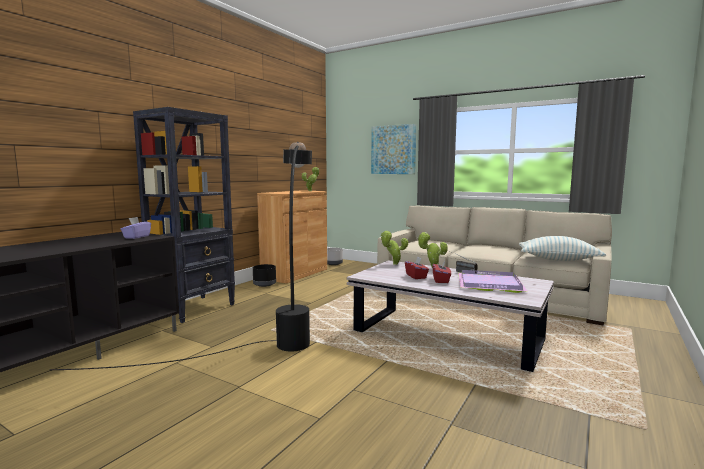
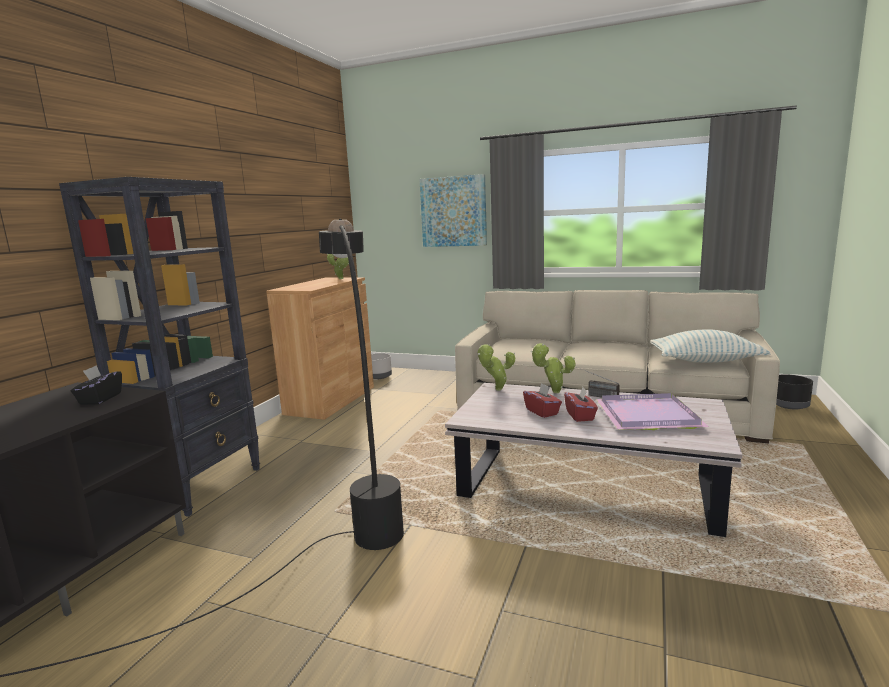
camera: 10 degrees left, 5 degrees up
(136, 237) = (100, 399): purple tissue box -> black tissue box
(265, 284) = (293, 425): black planter -> black planter (789, 405)

